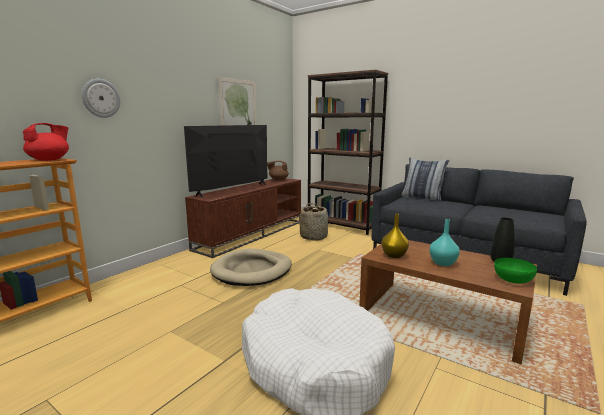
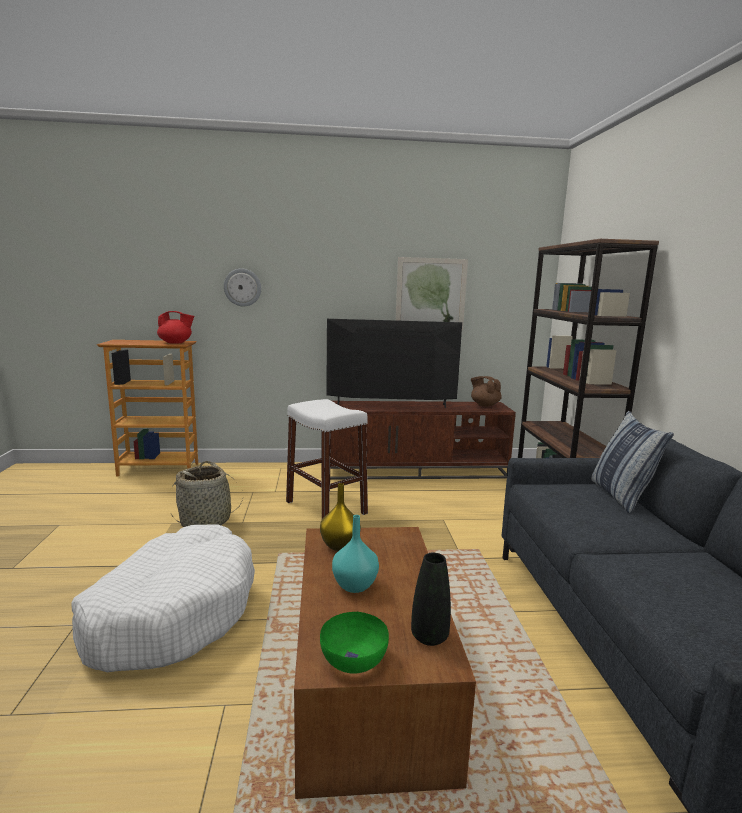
camera: 50 degrees right, 0 degrees up
(252, 270) = (326, 507): beige dog bed -> white stool
(314, 237) = (477, 502): basket -> basket (206, 521)

